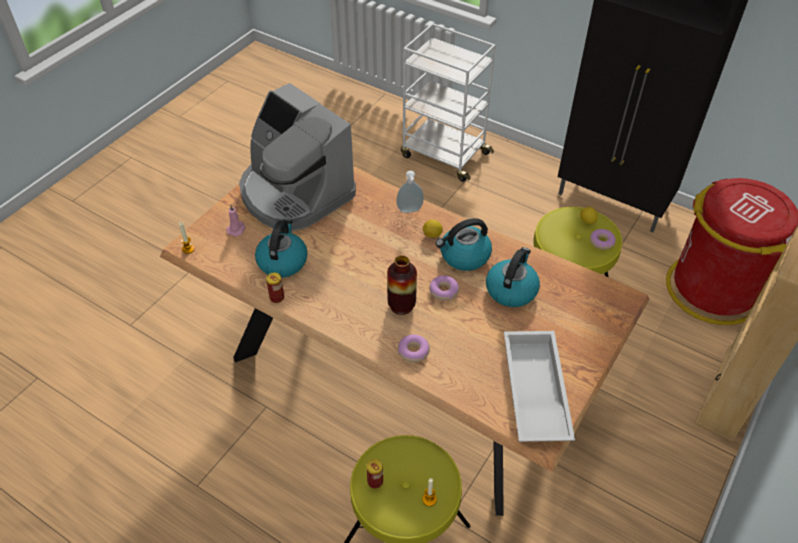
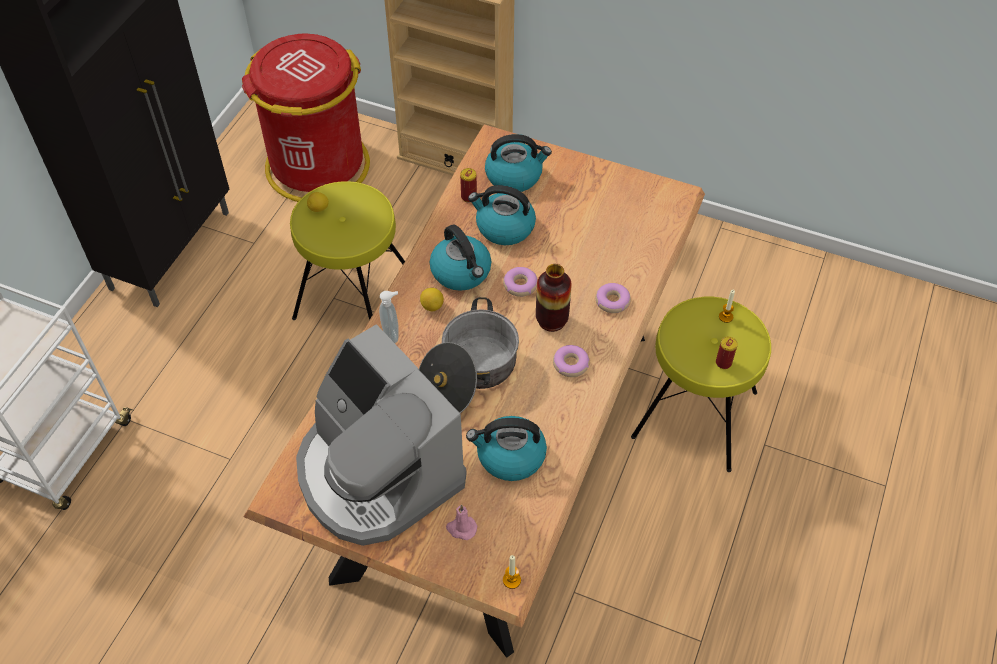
camera: 100 degrees left, 5 degrees up
(277, 297) = (572, 447): can -> can (469, 197)
(294, 193) = (377, 473): coffee machine -> coffee machine turned 105 degrees clockwise
(361, 248) = (468, 374): none -> cooking pot
(533, 391) = (631, 204): white tray -> none
(575, 306) = (514, 176): none -> kettle
(601, 242) = (353, 196): donut -> donut (571, 364)

